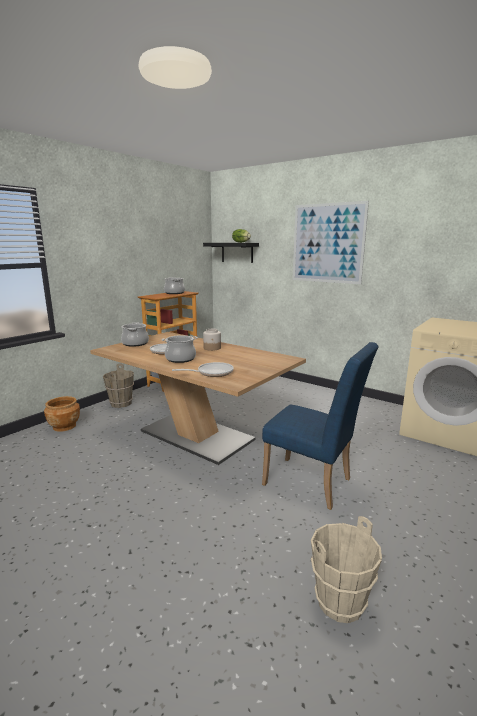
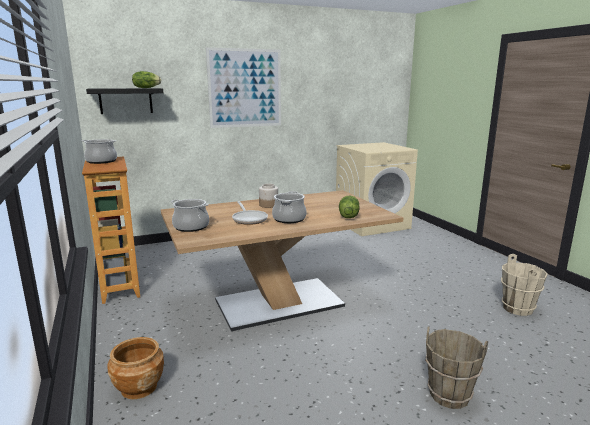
camera: 60 degrees left, 0 degrees up
(121, 403) = (130, 331): brown bucket -> brown bucket (449, 395)
(212, 373) = (348, 216): frying pan -> lettuce
(313, 484) = (401, 280): blue chair -> none

